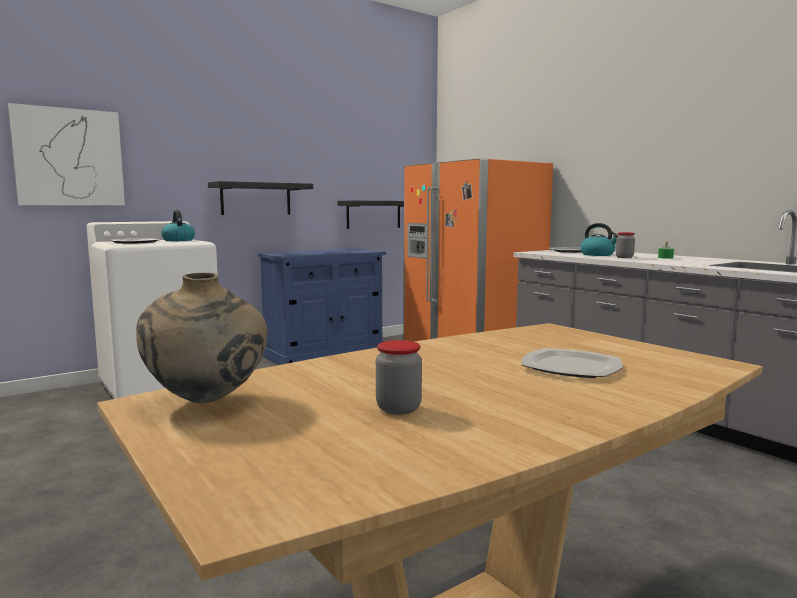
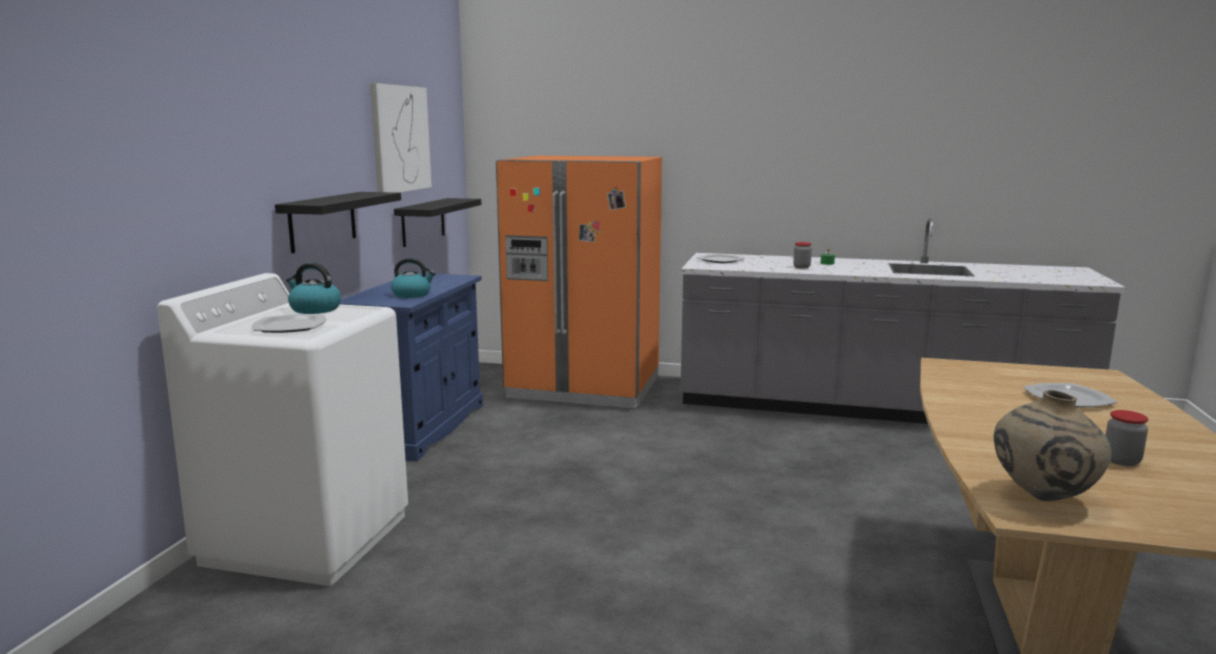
camera: 40 degrees left, 5 degrees up
(69, 157) = (112, 189): picture -> picture (400, 139)
(598, 255) = (766, 264): kettle -> kettle (412, 294)

